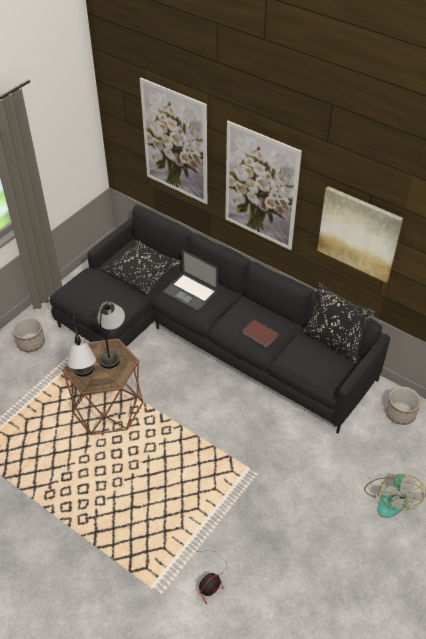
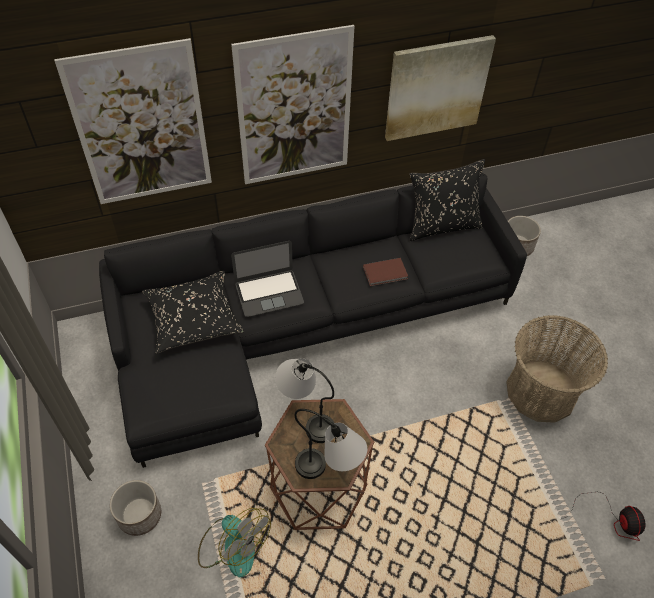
camera: 55 degrees left, 5 degrees up
(279, 490) = (541, 391): none -> basket
(390, 498) = (602, 314): fan -> fan (233, 546)

